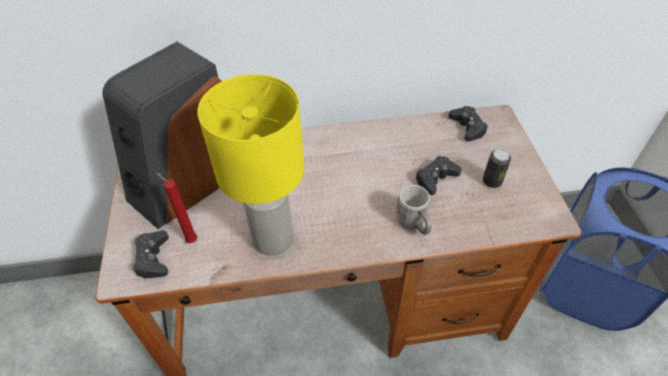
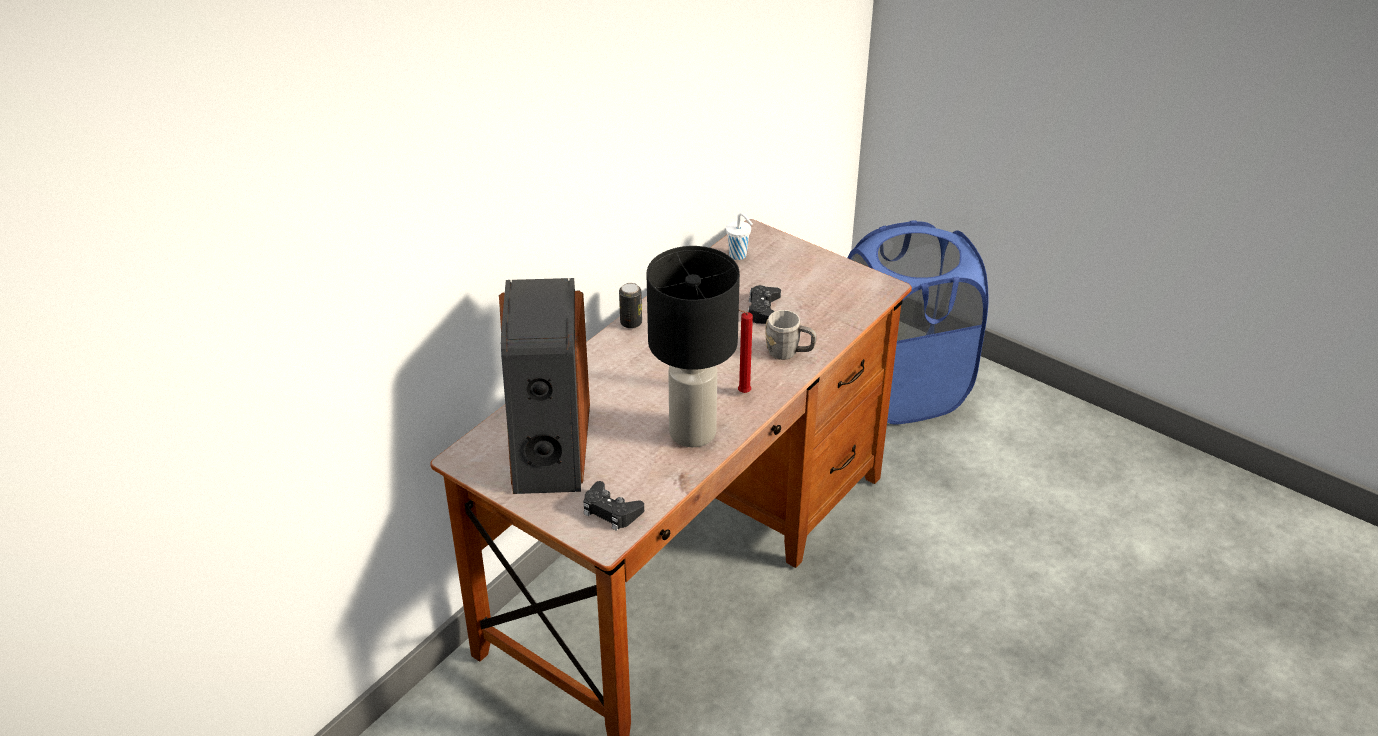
camera: 45 degrees left, 10 degrees down
(190, 240) = (623, 479): red candle -> red candle (742, 393)
(273, 240) = (694, 433): yellow table lamp -> black table lamp
(467, 127) = (739, 255): black game controller -> white cup
(492, 181) = (809, 287): can -> can (631, 323)

